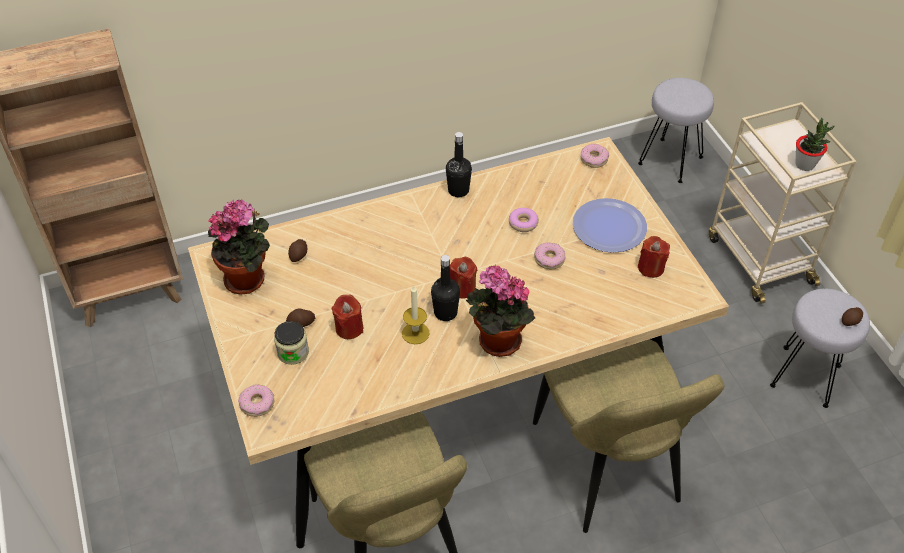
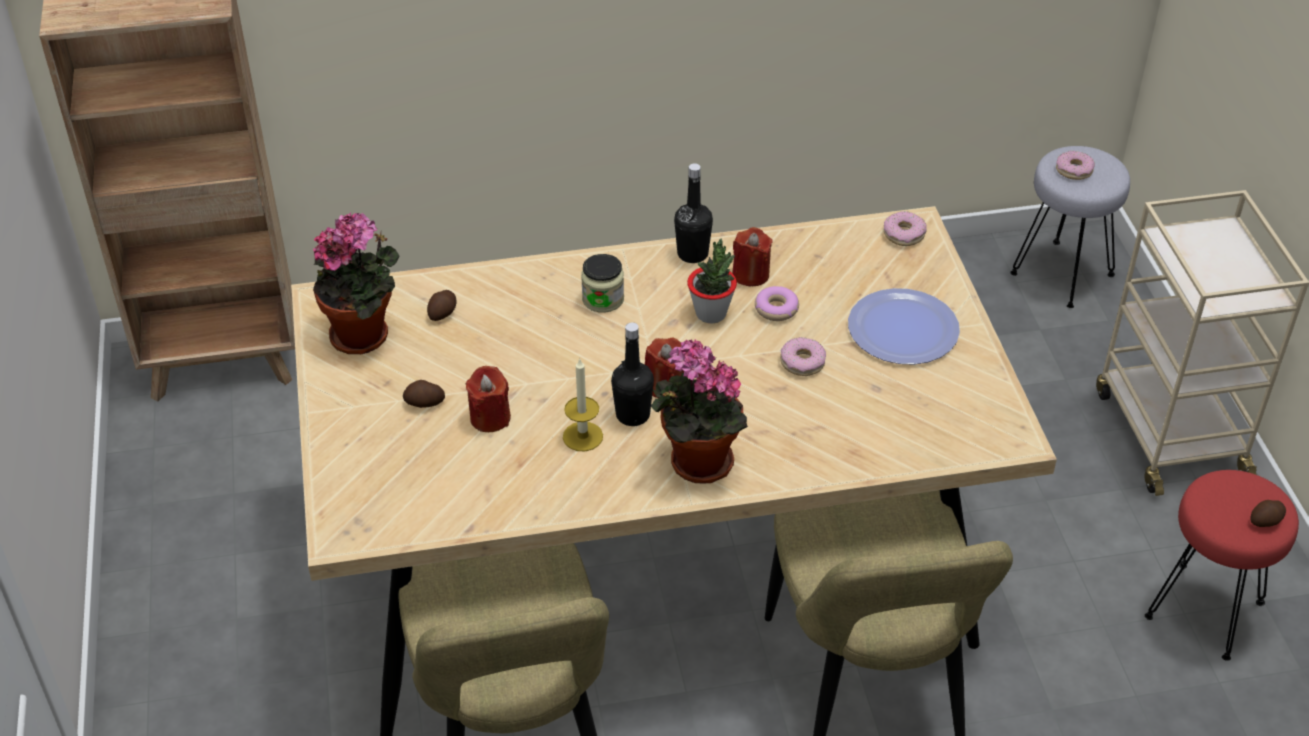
camera: 10 degrees right, 5 degrees down
(257, 404) = (337, 500): donut -> donut (1074, 170)
(293, 352) = (403, 439): jar -> jar (603, 299)
(651, 268) = (951, 392): red candle -> red candle (750, 274)
(805, 164) = (1233, 282): potted plant -> potted plant (711, 313)
(806, 376) = (1205, 611): grey stool -> red stool

